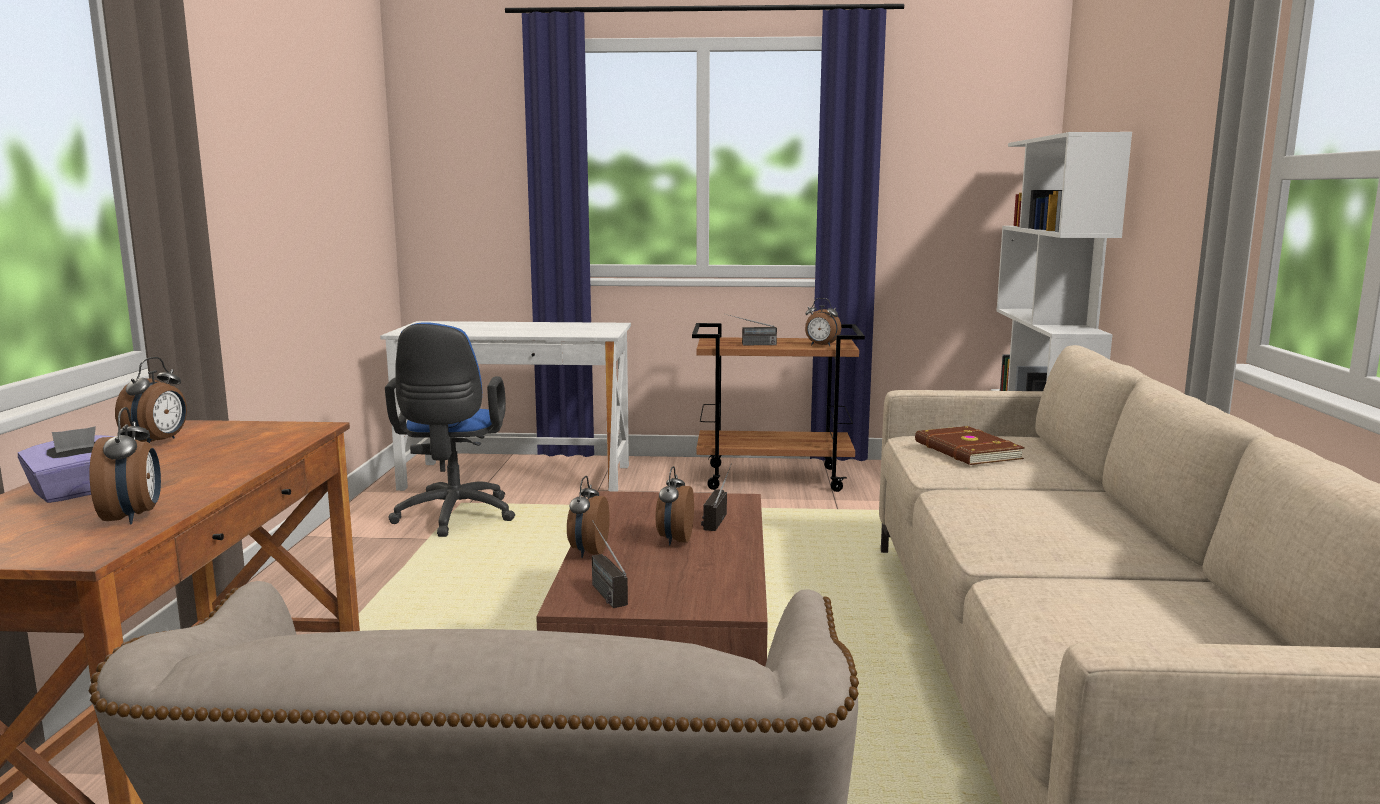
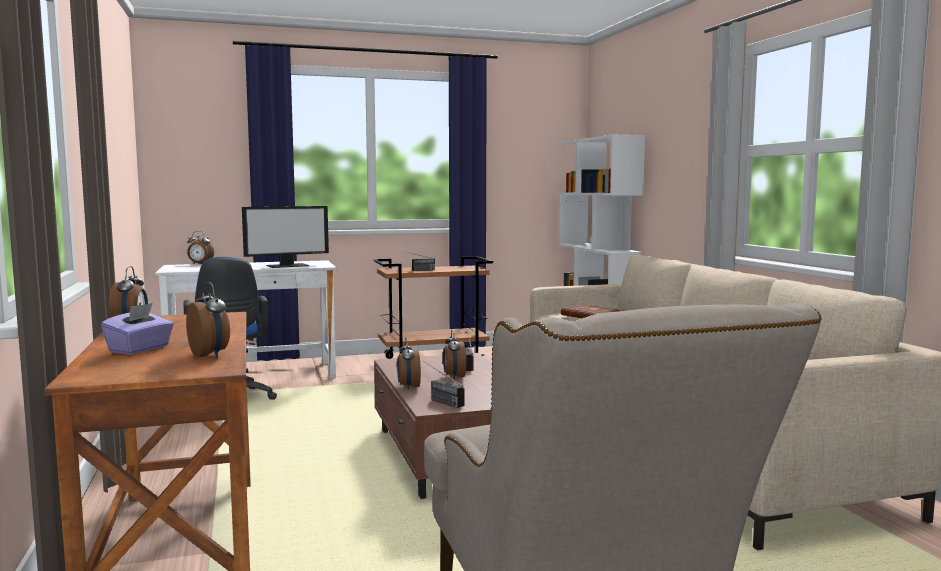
camera: 20 degrees left, 5 degrees down
(559, 331) = (288, 265): none -> monitor
(821, 345) = (463, 269): alarm clock -> alarm clock (200, 264)

